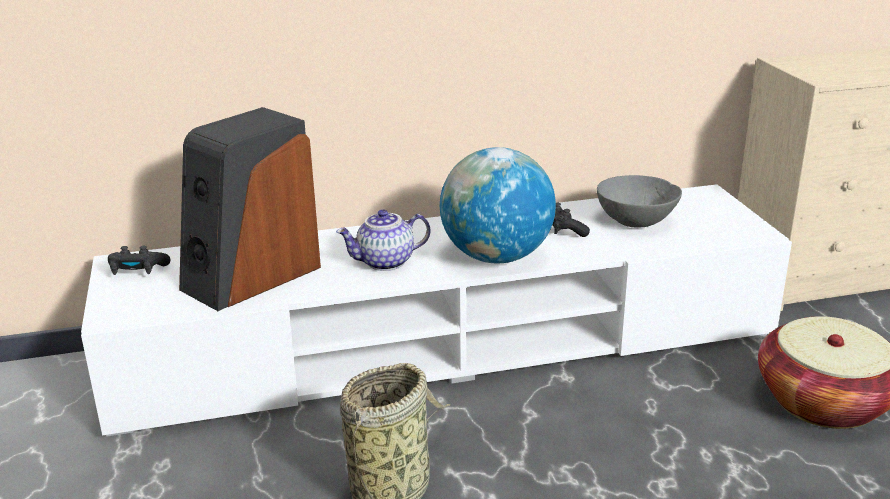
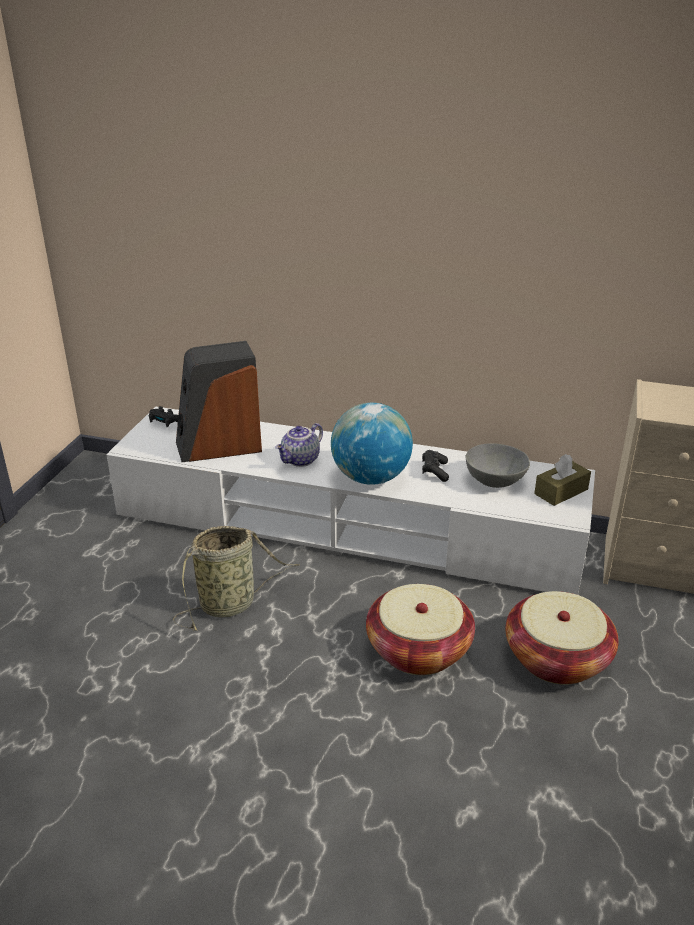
camera: 30 degrees right, 5 degrees up
(385, 263) = (301, 460): teapot -> teapot turned 60 degrees counterclockwise
(680, 451) = (418, 649): none -> basket
(714, 212) = (561, 492): none -> brown tissue box

